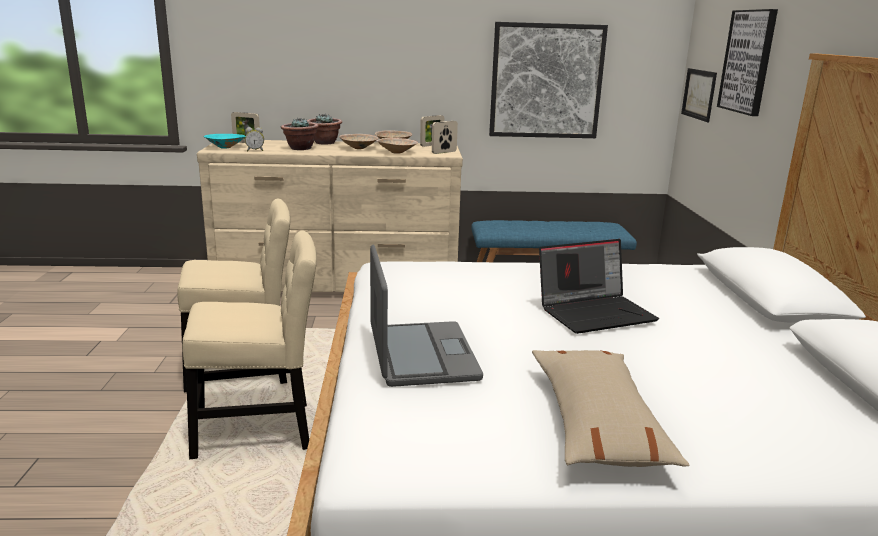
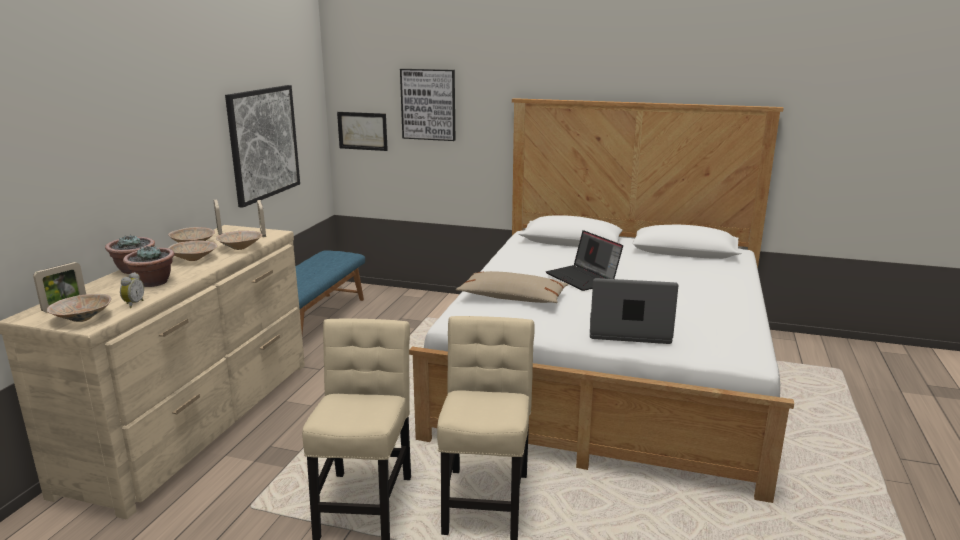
camera: 70 degrees left, 0 degrees up
(226, 147) = (82, 318): turquoise bowl -> beige bowl
(595, 312) = (583, 278): laptop -> laptop turned 150 degrees clockwise
(596, 422) = (709, 305): beige pillow -> beige pillow (512, 298)

